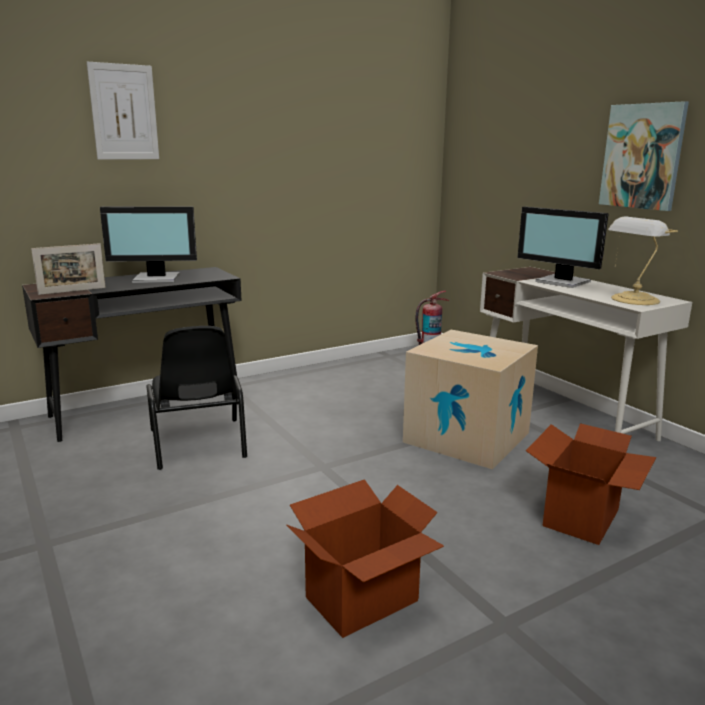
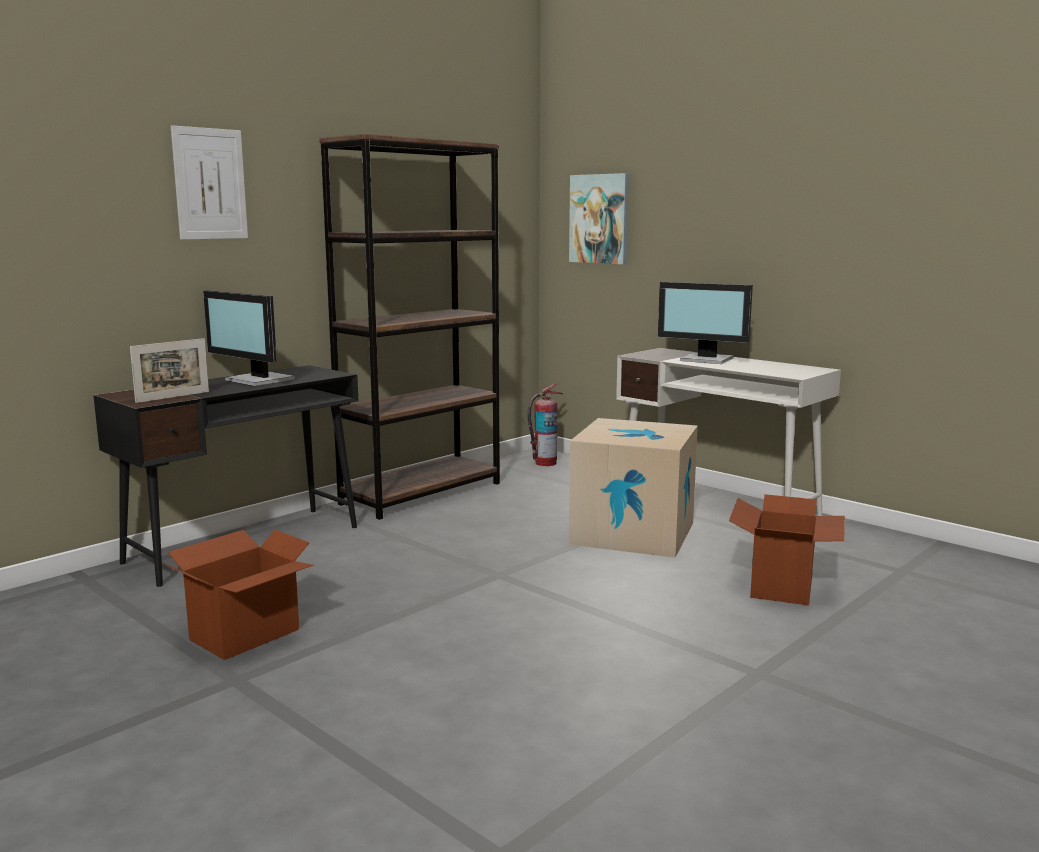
camera: 15 degrees left, 5 degrees down
(157, 279) = (258, 380): monitor -> monitor turned 60 degrees clockwise
(198, 444) = (338, 570): black chair -> none
(312, 377) = (422, 493): none -> brown bookcase
(363, 600) = (618, 675): cardboard box -> cardboard box (246, 635)
(633, 300) = (787, 371): table lamp -> none
(642, 156) = (776, 227): picture -> picture (599, 219)

